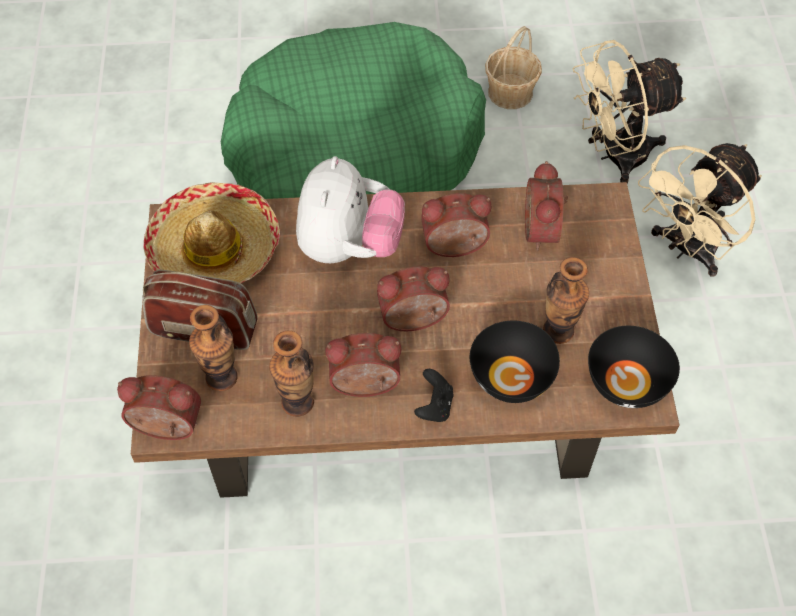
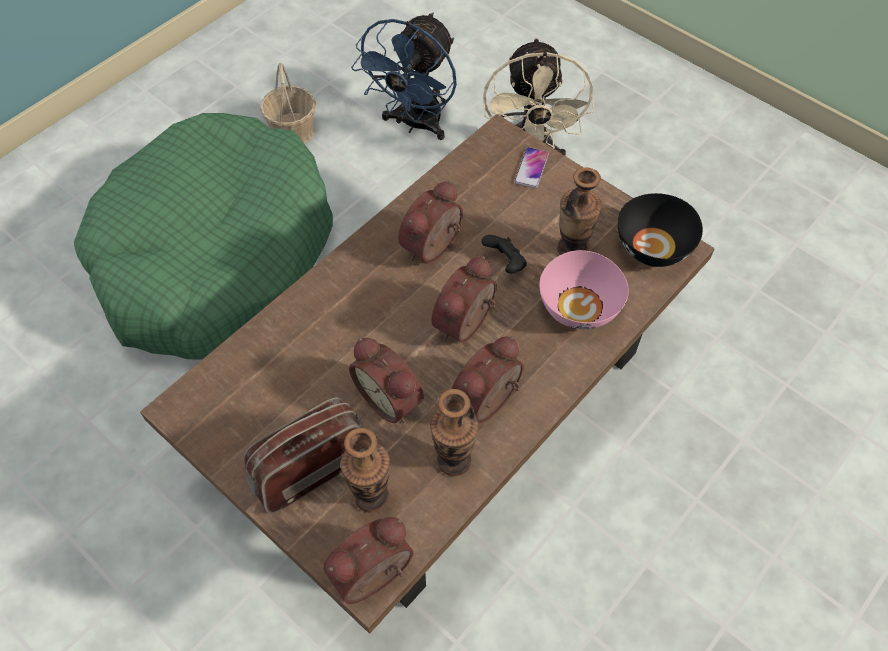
camera: 45 degrees left, 0 degrees up
(214, 248) = (243, 400): hat -> none
(349, 246) = (354, 310): plush toy -> none
(434, 406) = (553, 373): black game controller -> black game controller (505, 263)
(511, 376) = (578, 306): black bowl -> pink bowl
(544, 229) = (481, 187): alarm clock -> alarm clock (391, 397)
(602, 245) = (531, 168): none -> phone
(614, 156) = (415, 124): beige fan -> blue fan

